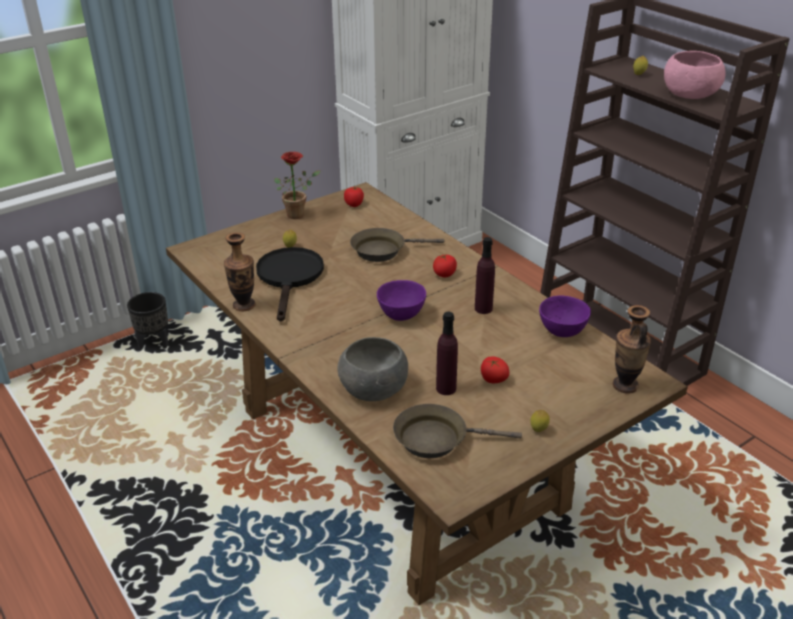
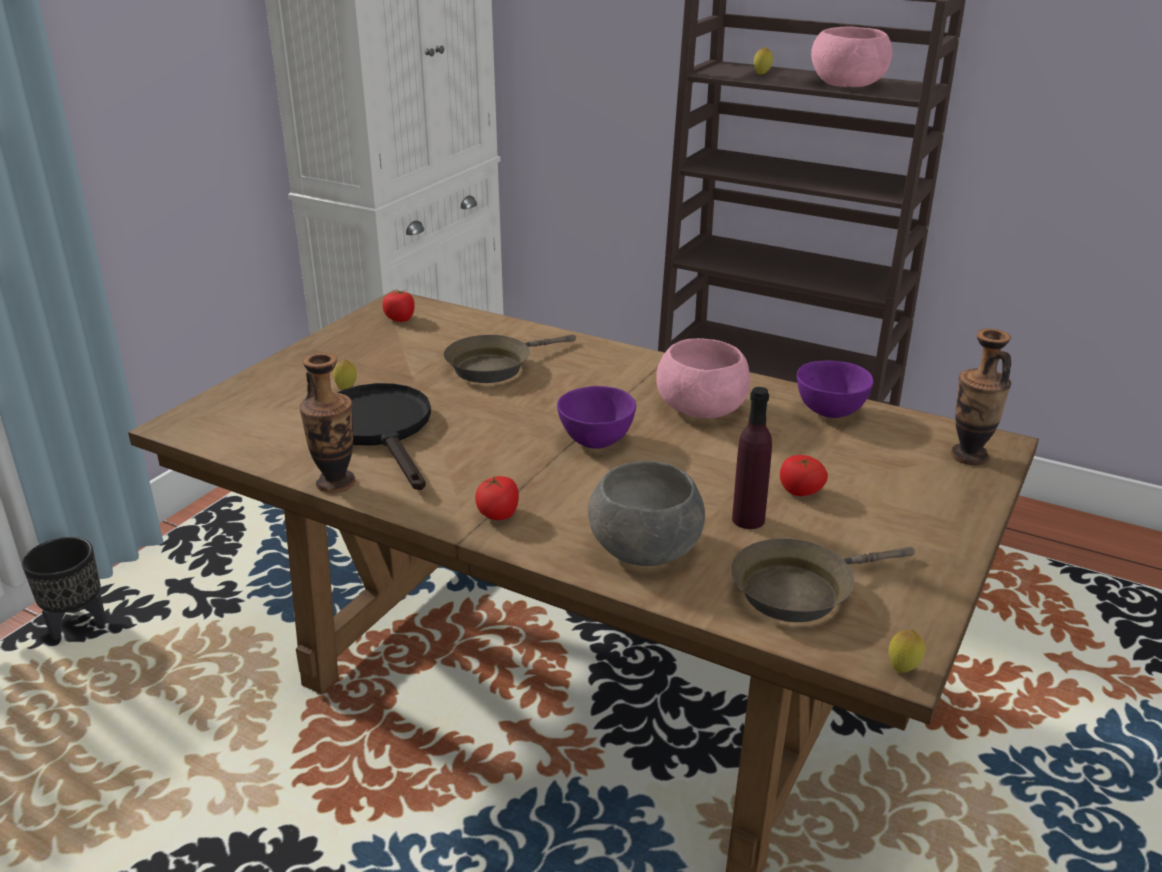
camera: 25 degrees left, 5 degrees down
(299, 214) = (324, 345): potted plant -> none
(444, 274) = (610, 378): tomato -> tomato (498, 514)
(483, 308) = (702, 408): purple bottle -> pink bowl
(538, 430) = (922, 539): lemon -> lemon (902, 669)

